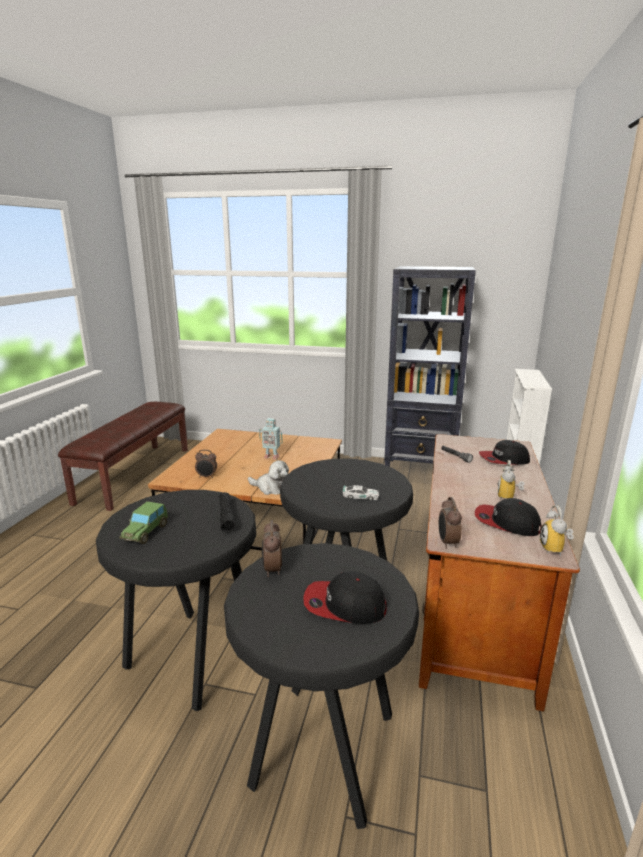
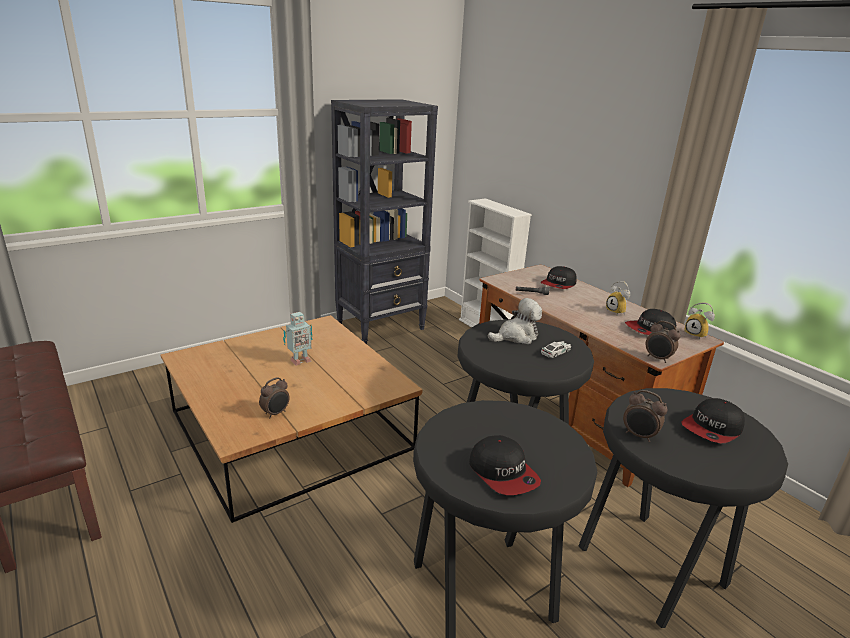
camera: 50 degrees left, 5 degrees up
(146, 532) = (503, 473): toy car -> cap
(226, 516) = (521, 419): black flashlight -> none
(270, 488) = (365, 392): plush toy -> plush toy (516, 336)

